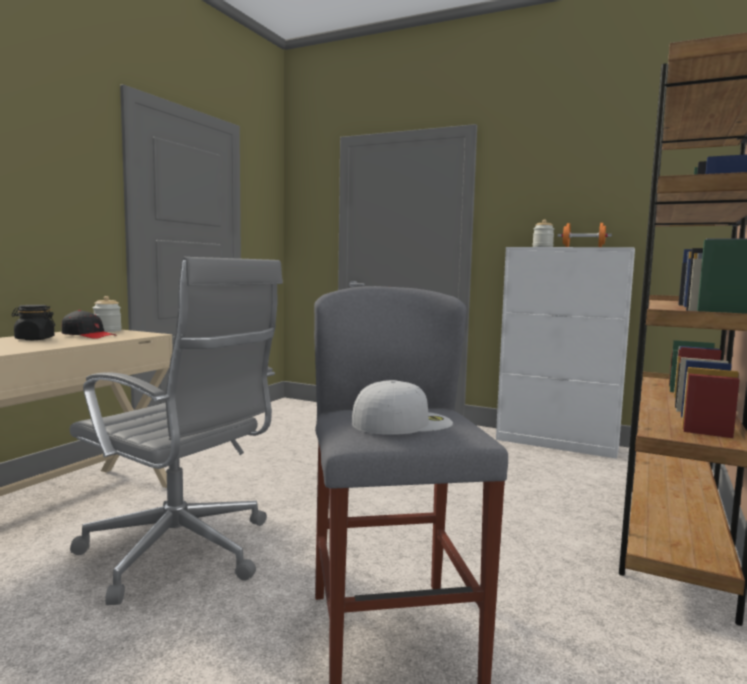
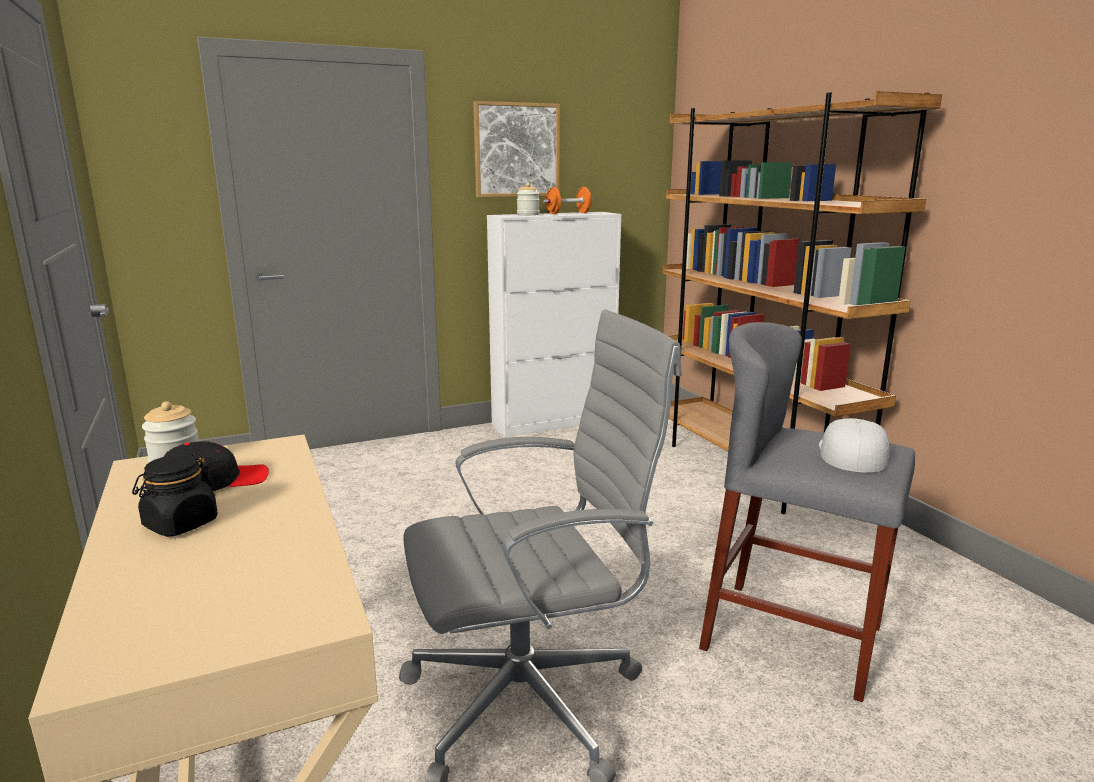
camera: 50 degrees left, 10 degrees up
(549, 194) = (516, 150): none -> picture

